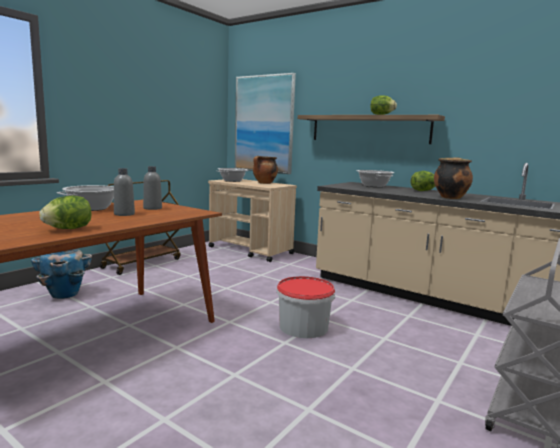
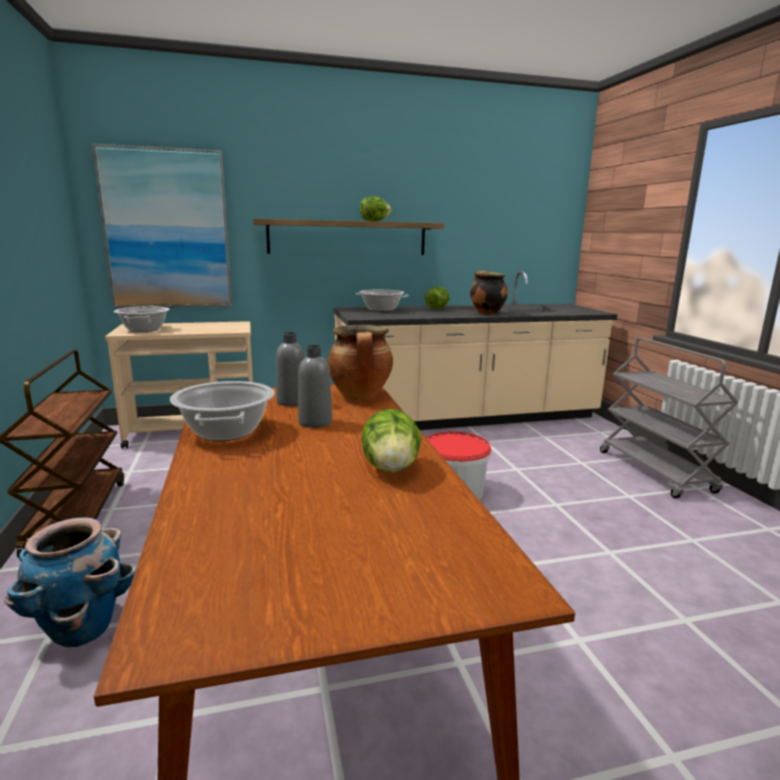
camera: 50 degrees left, 5 degrees up
(264, 183) = (204, 325): cooking pot -> cooking pot (361, 397)

